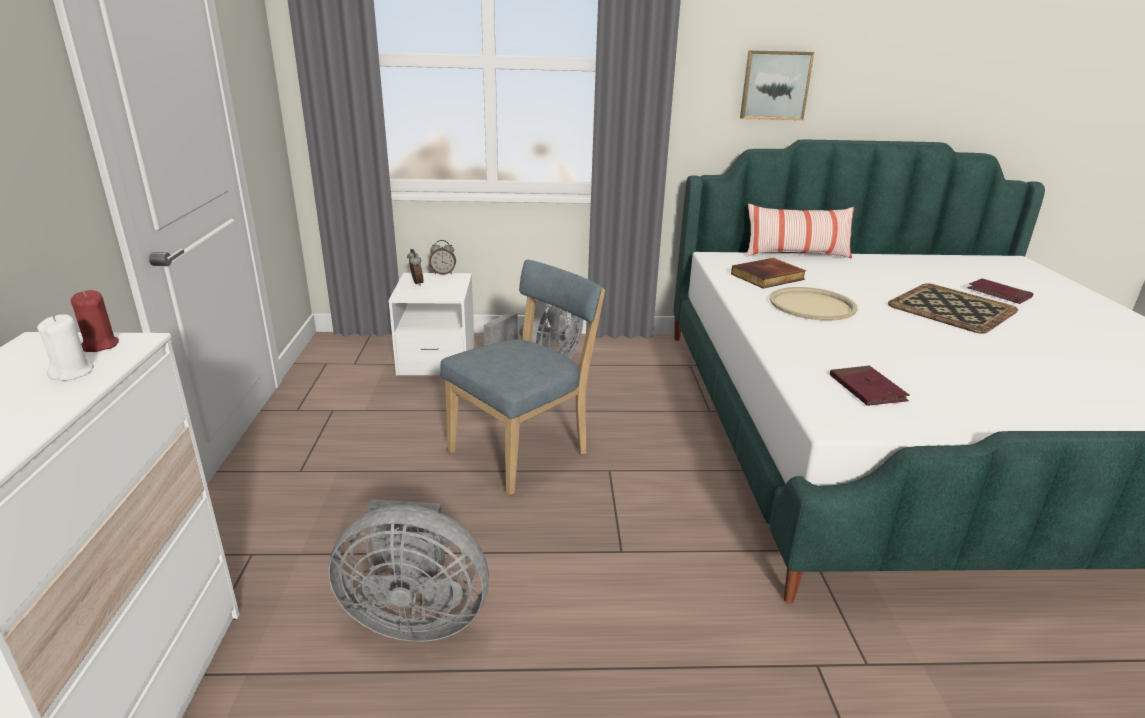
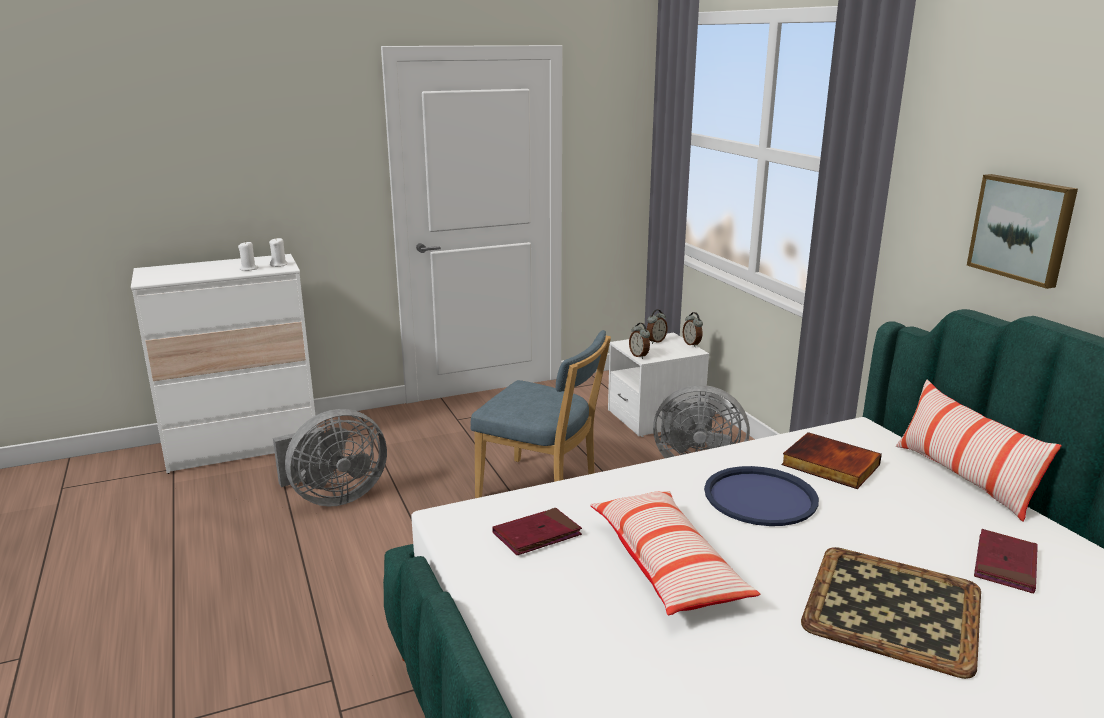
camera: 70 degrees right, 5 degrees down
(99, 345) = (279, 265): red candle -> white candle
(415, 617) = (333, 497): grey fan -> grey fan turned 105 degrees counterclockwise
(443, 297) = (639, 356): none -> alarm clock
(812, 305) = (760, 497): beige tray -> blue tray
(911, 353) = (667, 565): none -> pillow
(999, 294) = (1052, 669): red book -> red book (1005, 564)

